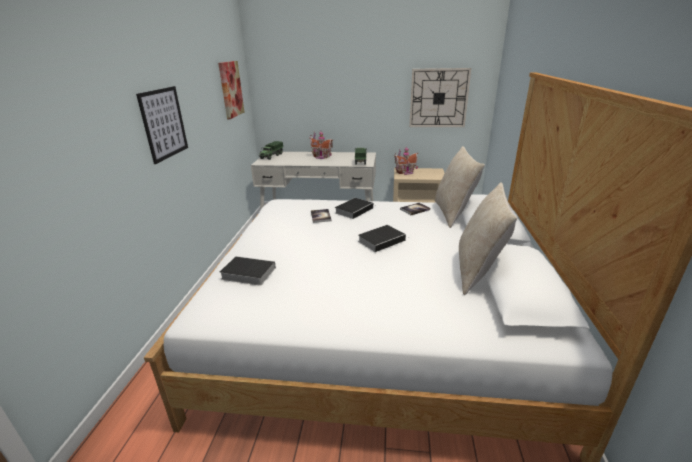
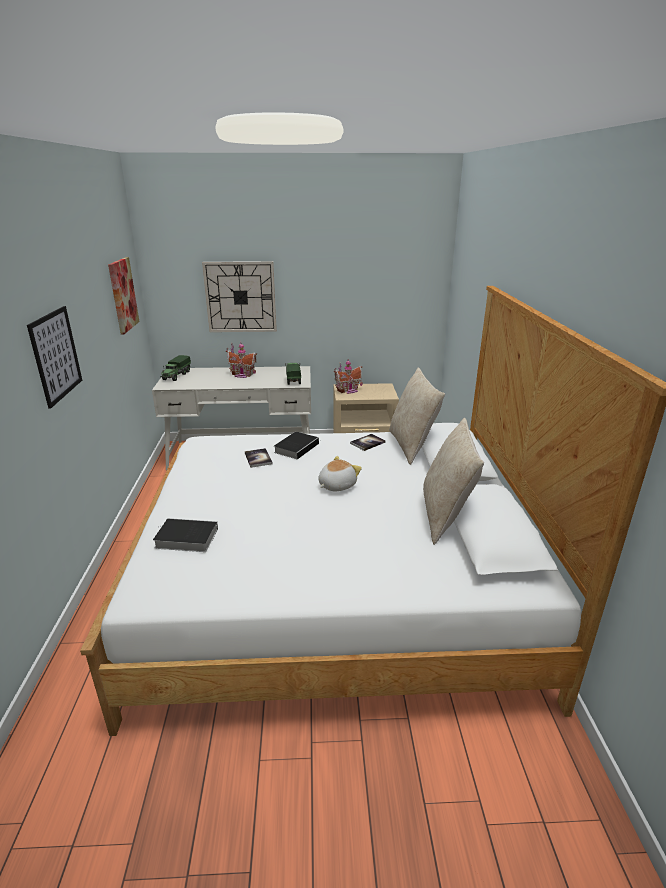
camera: 10 degrees left, 0 degrees up
(382, 240) = (336, 485): book -> plush toy
(438, 98) = (383, 300): wall clock -> wall clock (240, 297)

